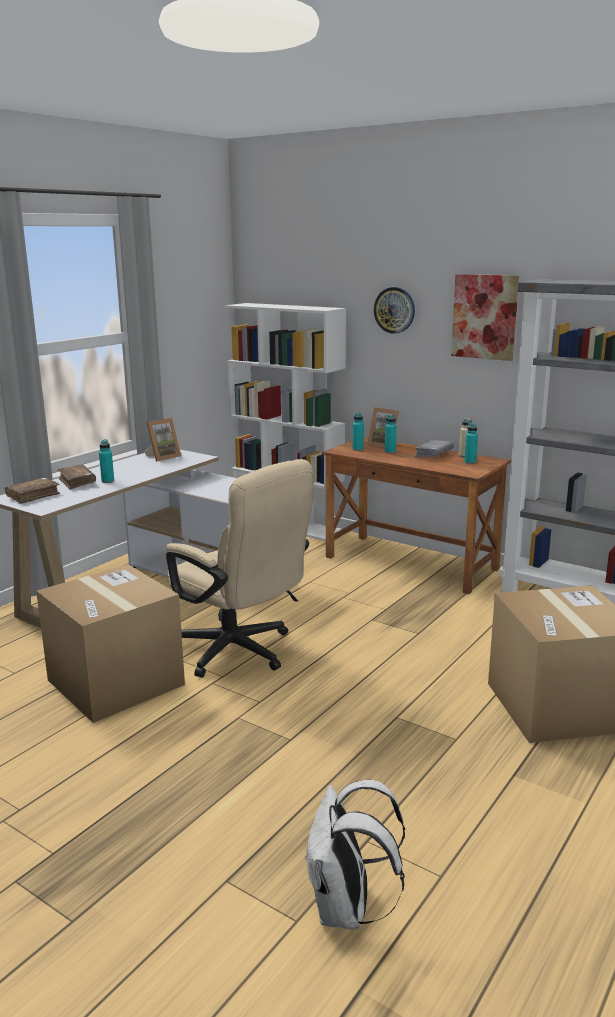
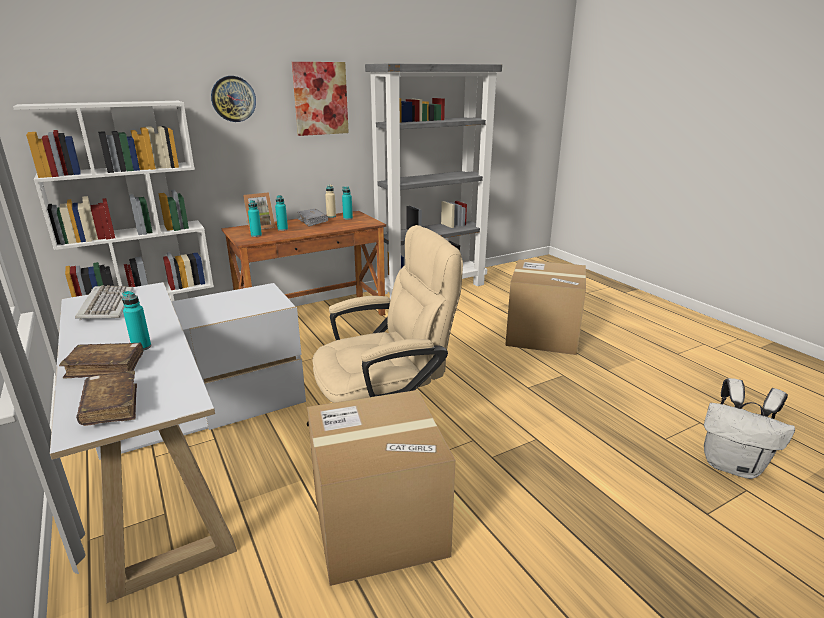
camera: 65 degrees left, 5 degrees up
(163, 457) = (106, 305): picture frame -> keyboard

